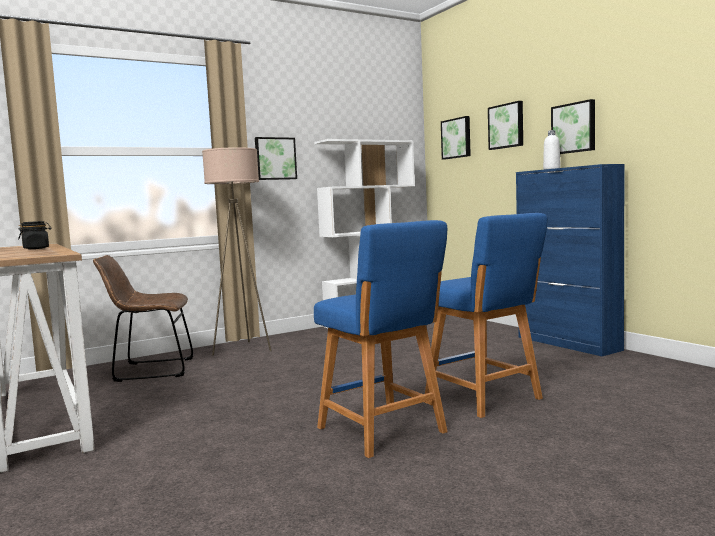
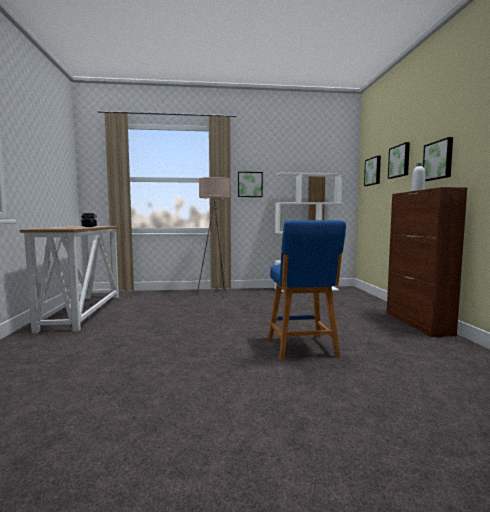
camera: 25 degrees right, 0 degrees up
(150, 370) = (158, 297): brown chair -> none
(384, 432) = (213, 355): blue stool -> none
(568, 343) = (418, 323): blue cabinet -> brown cabinet

